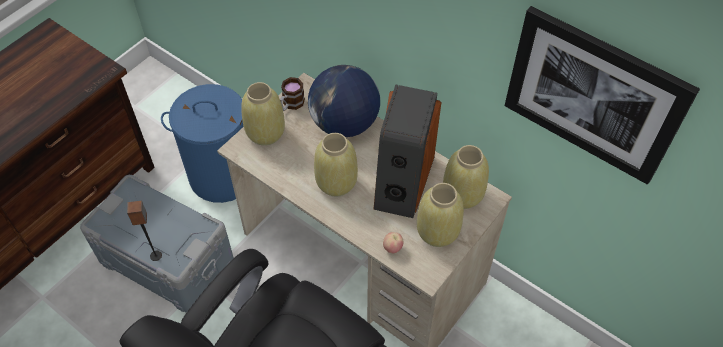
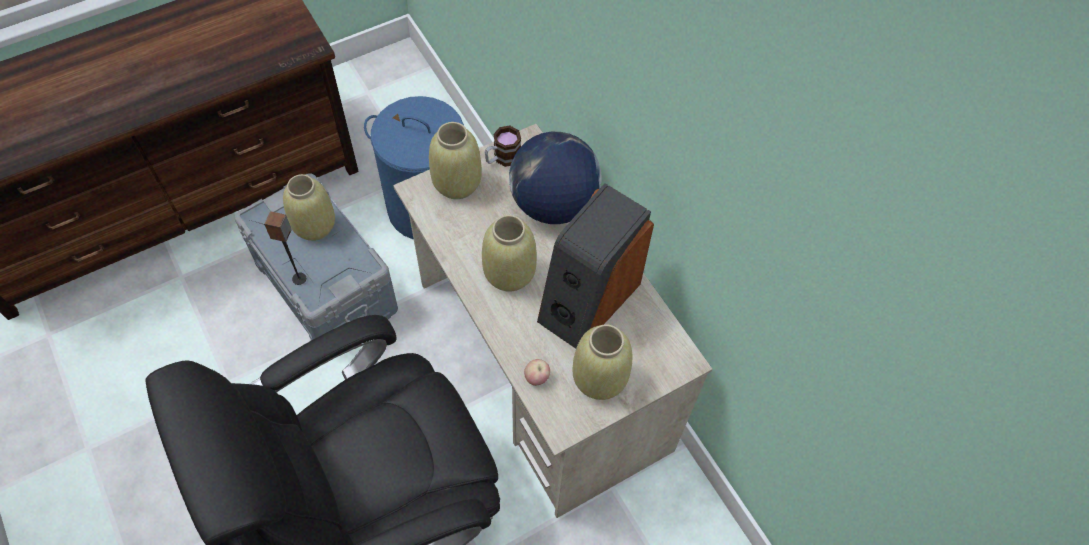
camera: 20 degrees right, 5 degrees up
(463, 195) = (653, 344): beige vase -> beige vase (315, 226)
(593, 95) = (815, 293): picture -> none

